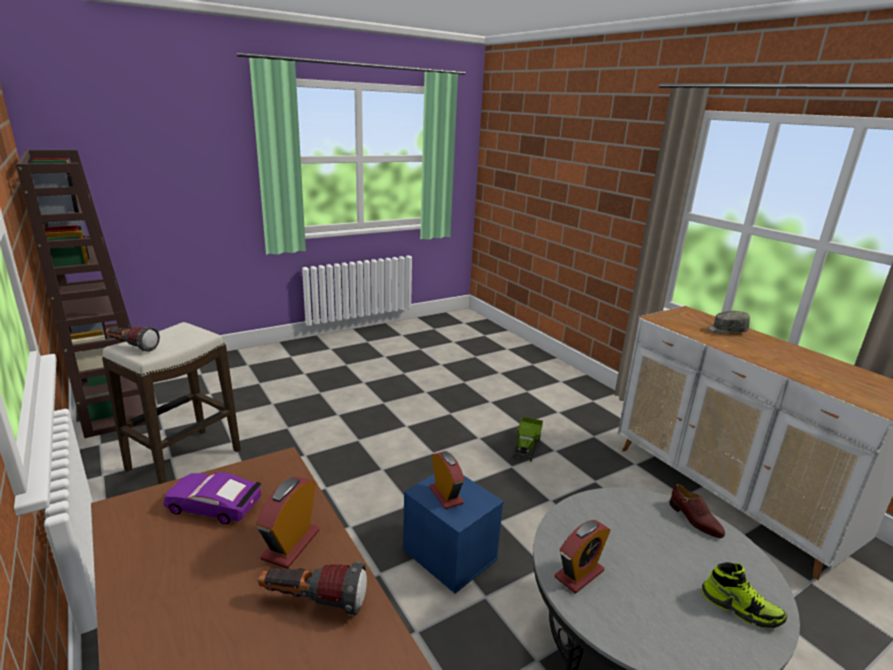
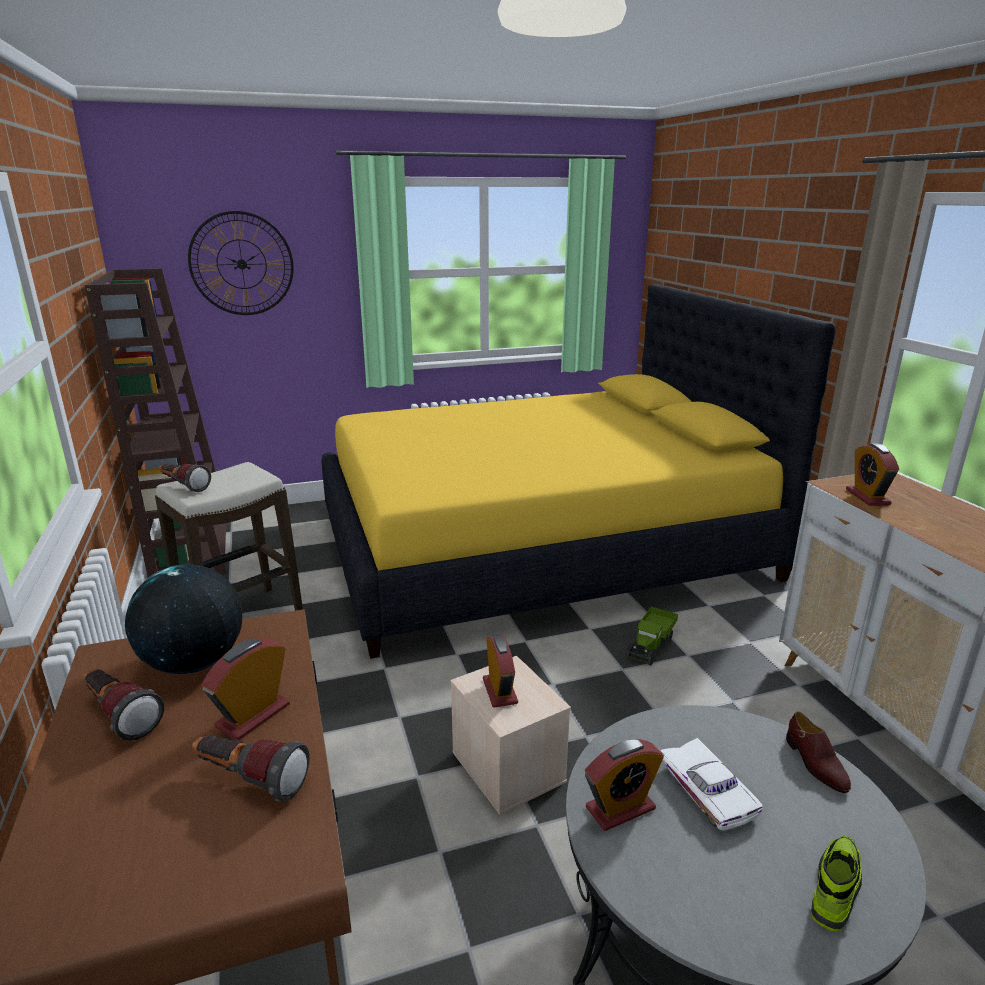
camera: 15 degrees right, 0 degrees up
(151, 148) = (241, 264): none -> wall clock
(164, 563) = (120, 716): none -> flashlight
(214, 505) = (194, 663): purple toy car -> globe
(422, 377) = (540, 546): none -> yellow bed
(448, 554) = (506, 766): blue storage box -> beige storage box
(635, 550) = (710, 790): none -> white toy car
(683, 326) = (867, 497): none -> alarm clock
(725, 330) = (932, 507): grey cap -> none
(740, 608) = (834, 889): shoe -> shoe turned 105 degrees counterclockwise

